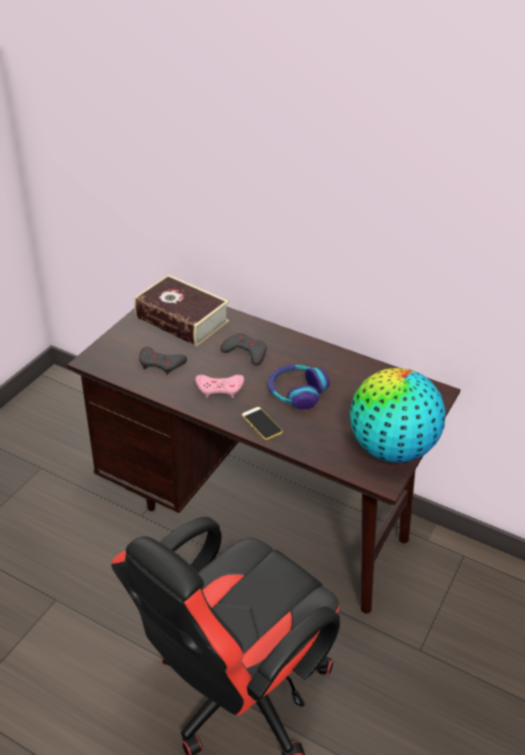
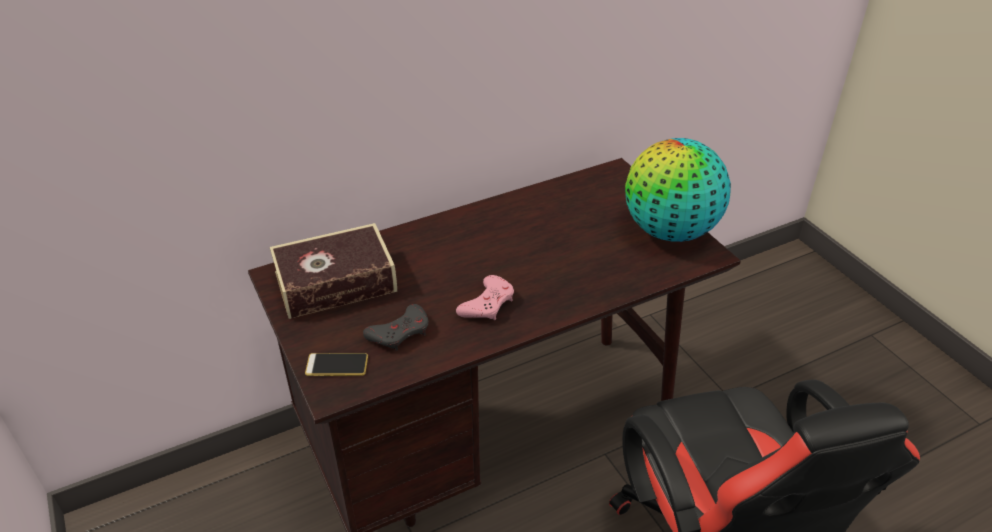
camera: 55 degrees left, 0 degrees up
(245, 352) = (444, 259): grey game controller -> none
(261, 424) = (570, 297): phone -> phone (337, 365)
(296, 392) = (541, 252): headphones -> none

